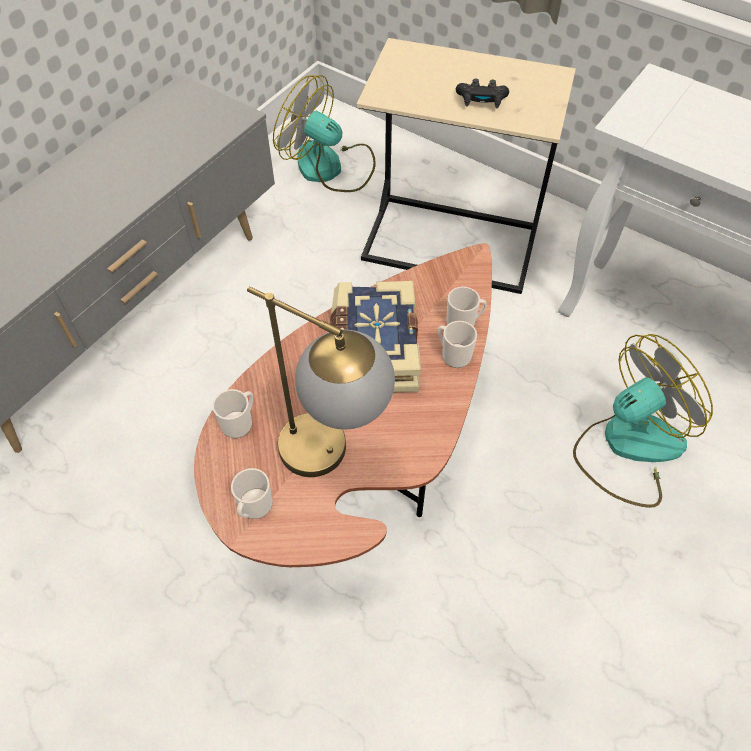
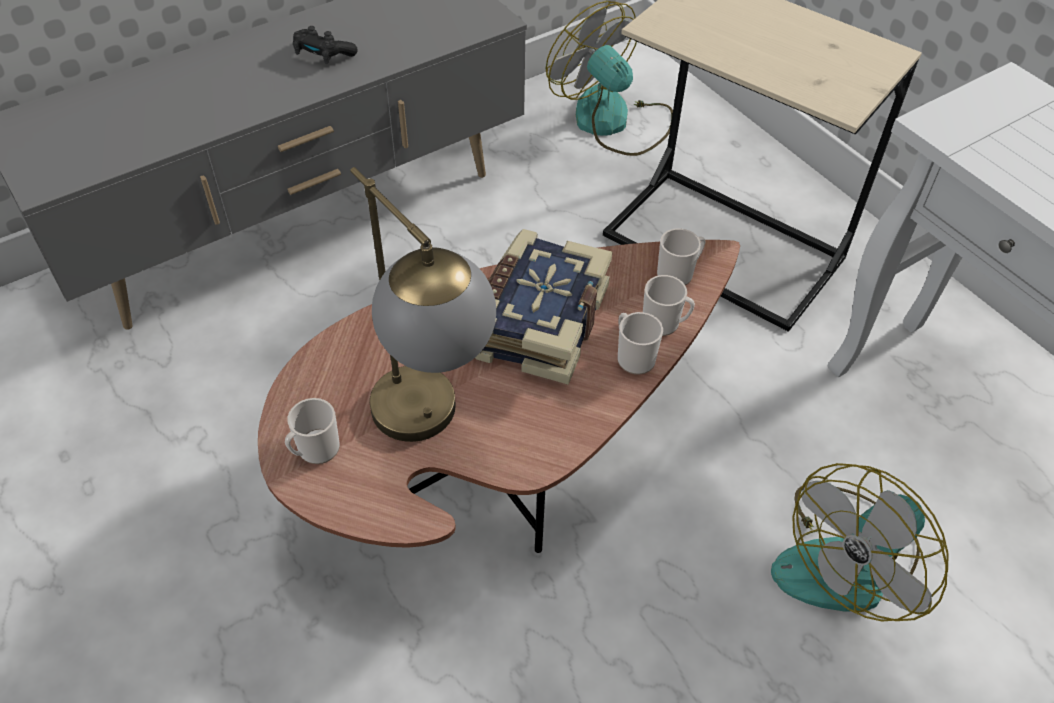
camera: 20 degrees right, 5 degrees down
(239, 422) = (345, 354): mug -> mug (678, 273)
(481, 102) = (776, 62): black game controller -> black game controller (323, 55)
(627, 447) = (848, 561): fan -> fan turned 150 degrees clockwise

